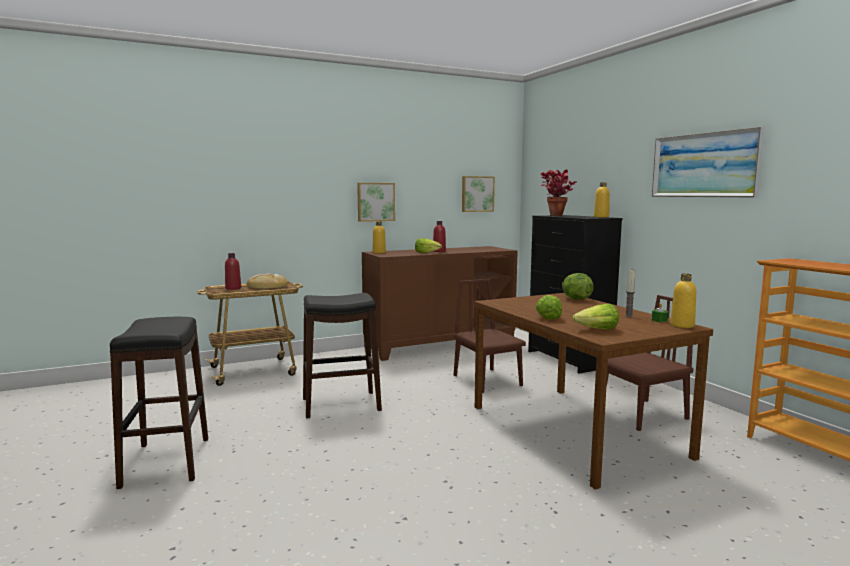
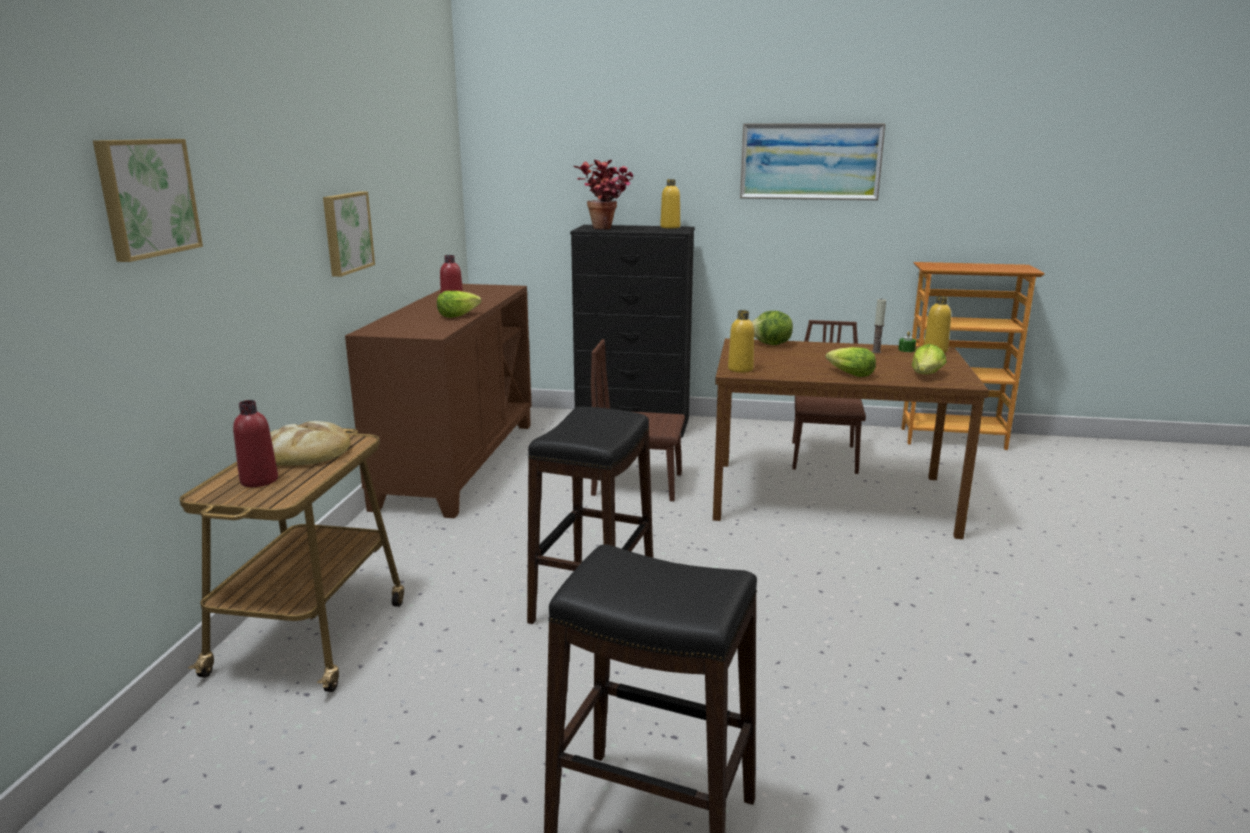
camera: 55 degrees left, 10 degrees up
(379, 252) = (387, 331): yellow bottle -> yellow bottle (740, 369)
(477, 194) = (433, 198): picture -> picture (146, 197)

